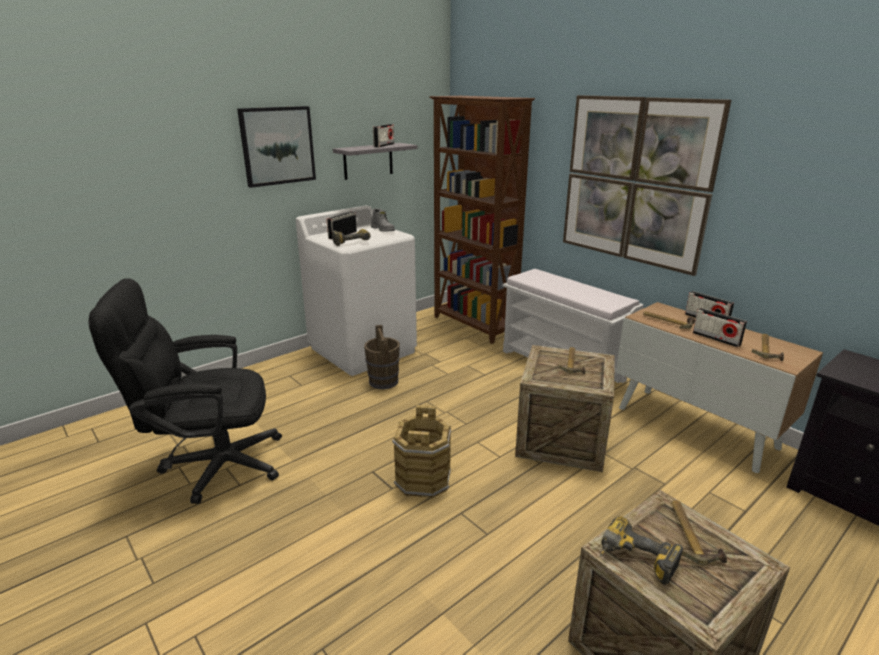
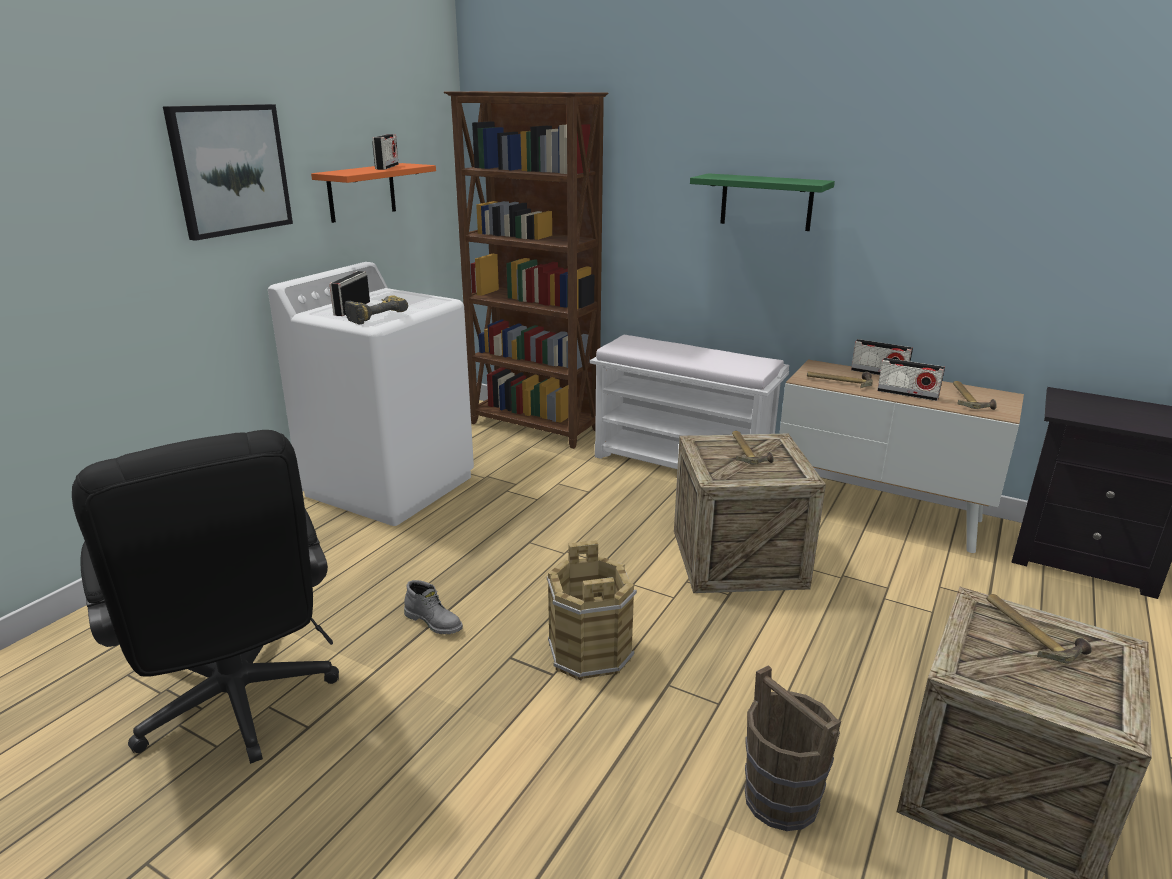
camera: 20 degrees left, 0 degrees up
(211, 465) = (239, 708): black office chair -> black office chair turned 90 degrees counterclockwise
(368, 161) = (362, 192): grey shelf -> orange shelf
(383, 230) = (409, 296): grey boot -> grey boot (434, 622)
(383, 381) = (449, 525): brown bucket -> brown bucket (780, 799)
(634, 562) = (997, 679): power drill -> none
(635, 181) = (766, 202): picture -> green shelf

